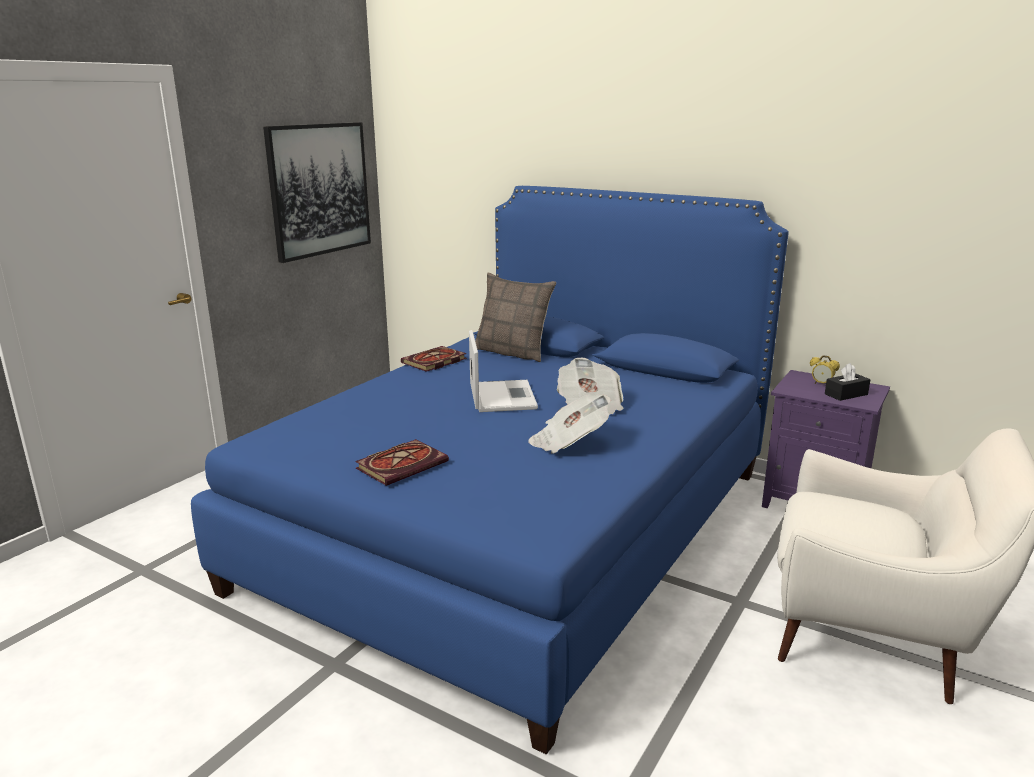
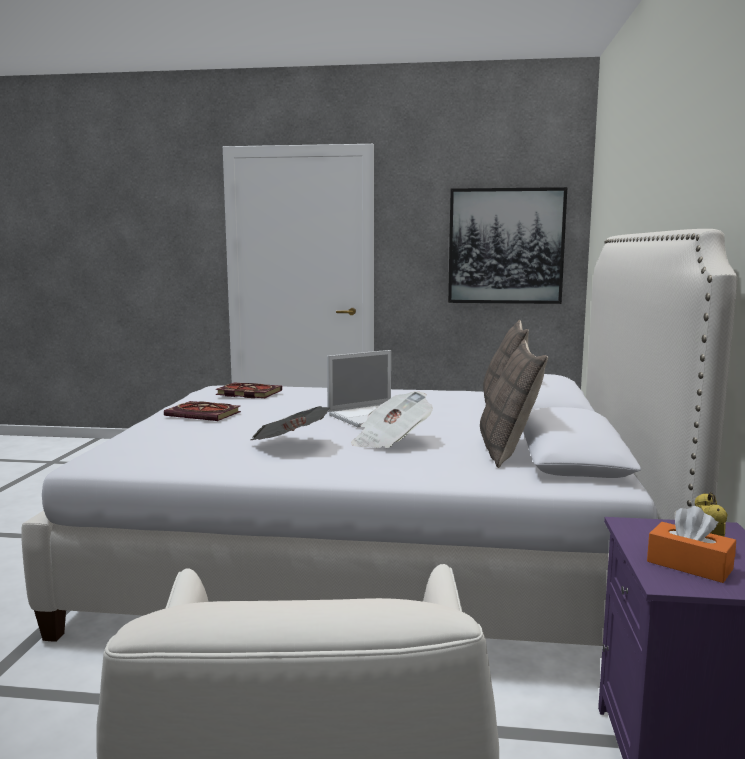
camera: 65 degrees right, 10 degrees down
(434, 362) = (433, 392): book -> book (247, 393)
(519, 526) = (376, 560): blue bed -> white bed
(645, 380) = (508, 451): none -> pillow
(846, 394) = (689, 565): black tissue box -> orange tissue box

